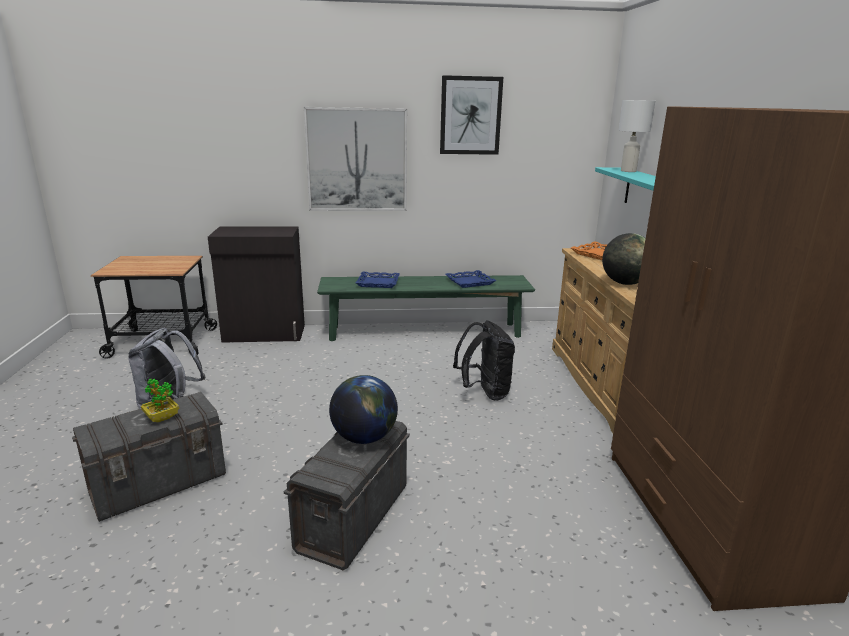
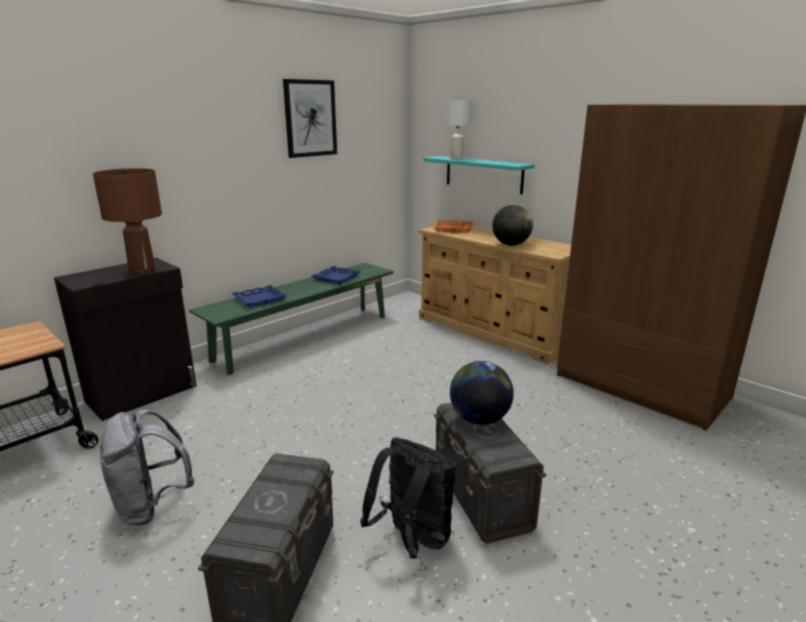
camera: 40 degrees left, 0 degrees up
(161, 417) = (287, 492): potted plant -> none
(268, 233) = (142, 270): none -> brown table lamp
(357, 160) = (211, 172): picture -> none
(484, 392) = (424, 366): black backpack -> black backpack (412, 540)

